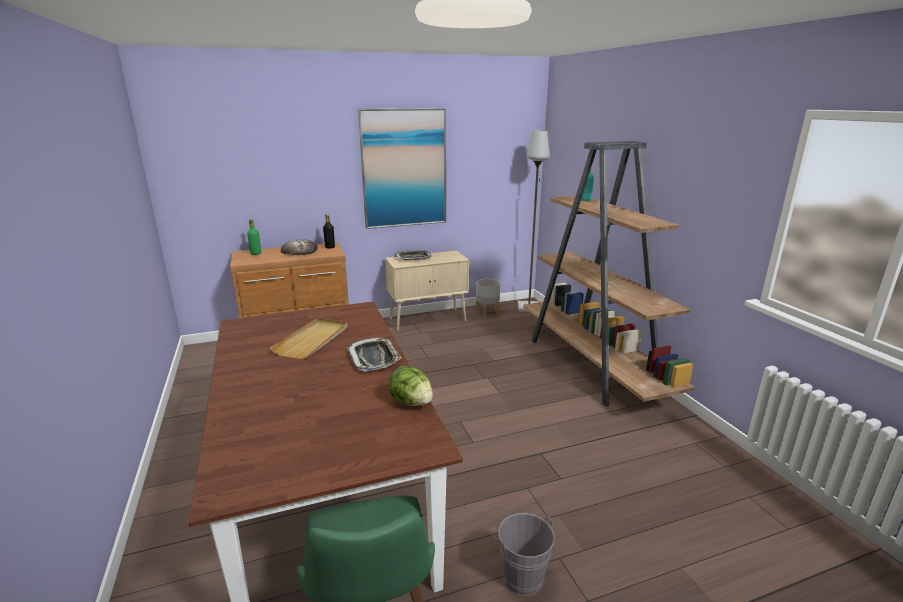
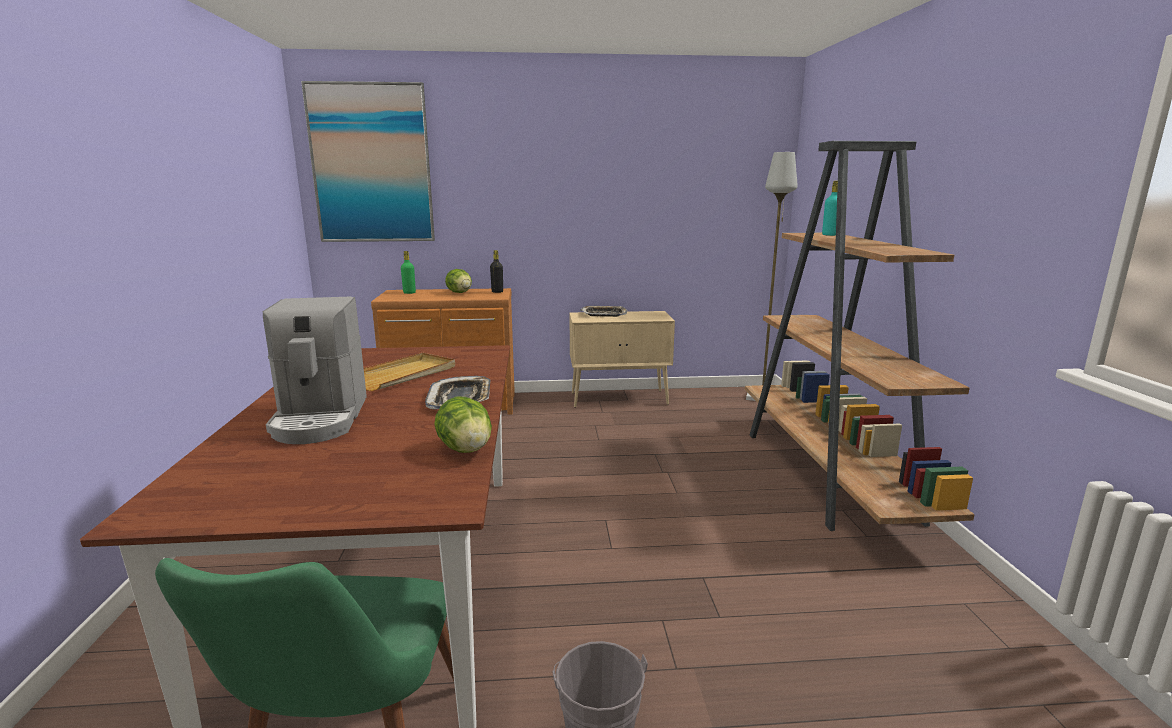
camera: 15 degrees right, 5 degrees down
(282, 390) = (320, 418): none -> coffee machine
(299, 250) = (460, 293): bread -> lettuce
(404, 169) = (599, 200): picture -> picture (371, 164)
(487, 313) = (701, 398): grey planter -> none

